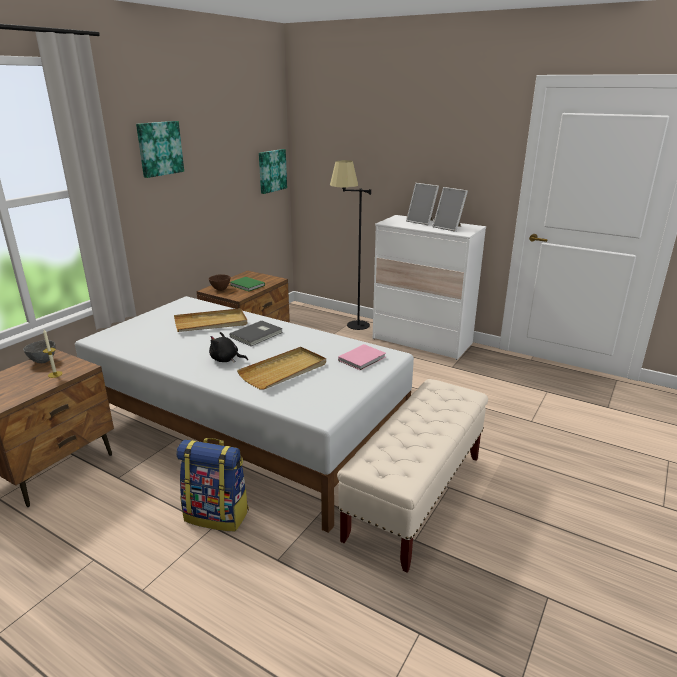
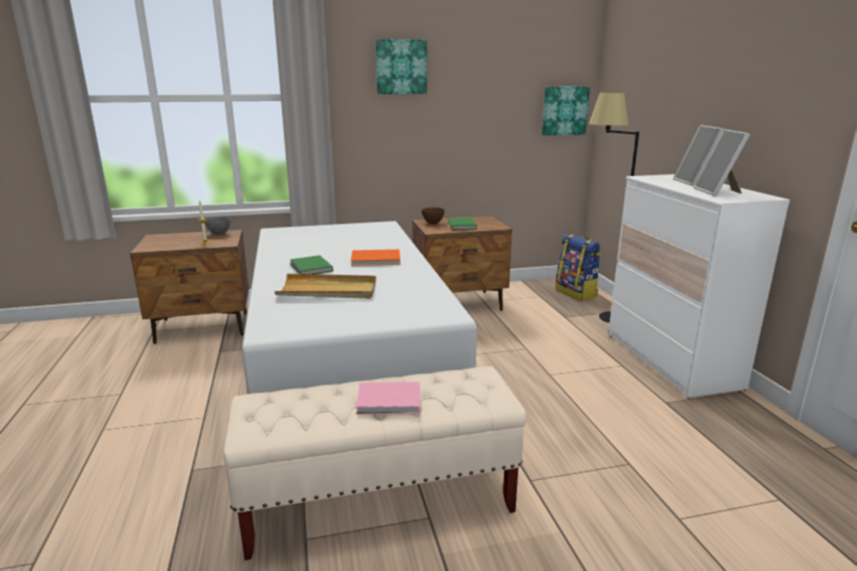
camera: 45 degrees right, 5 degrees down
(211, 323) = (364, 242): beige tray -> none
(217, 515) = (221, 411): backpack -> backpack (576, 293)
(226, 359) = (311, 268): black plush toy -> green book
(258, 335) = (376, 260): grey book -> orange book
(363, 358) = (414, 307): pink book -> pink book (391, 401)

